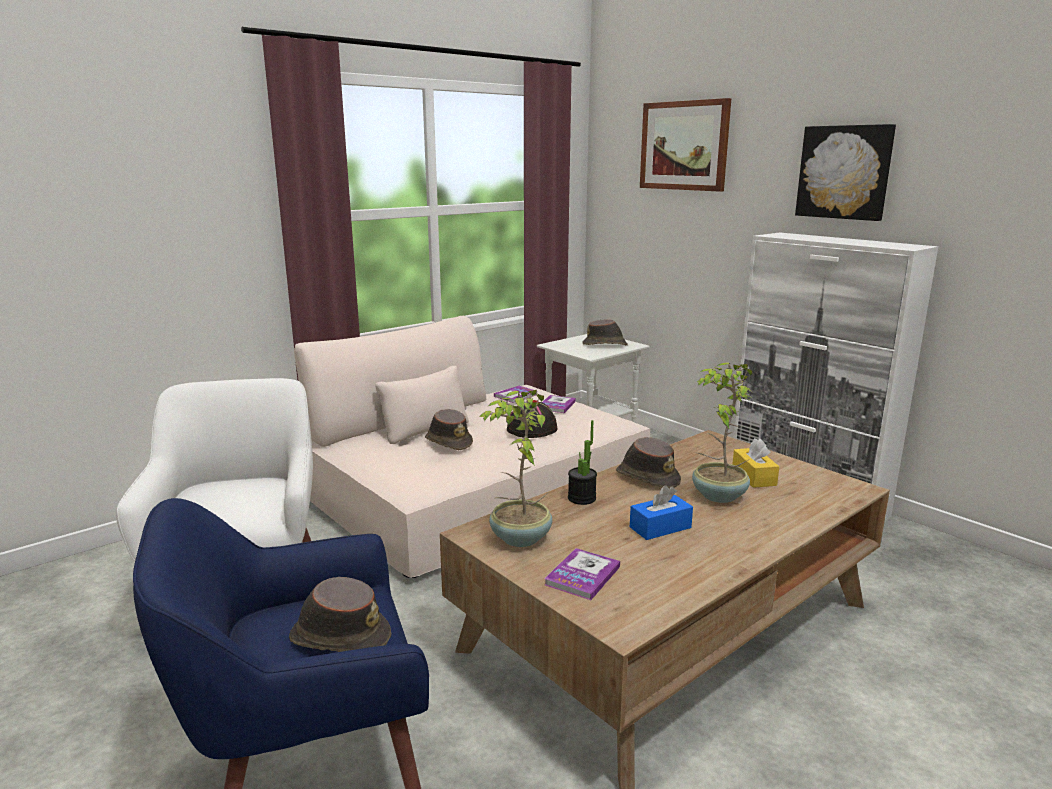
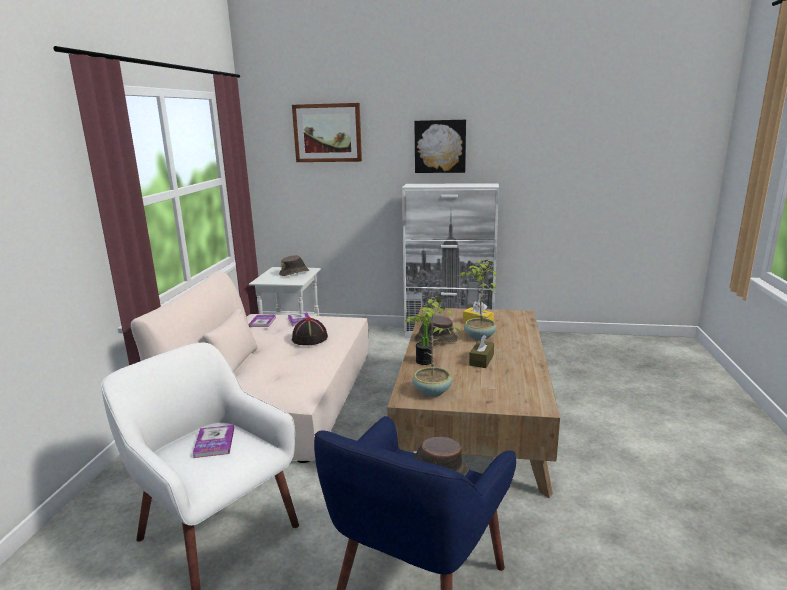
camera: 40 degrees left, 0 degrees up
(448, 442) = (270, 363): brown hat -> none
(582, 575) = (489, 395): book -> book (214, 442)
(660, 527) = (481, 360): blue tissue box -> brown tissue box

